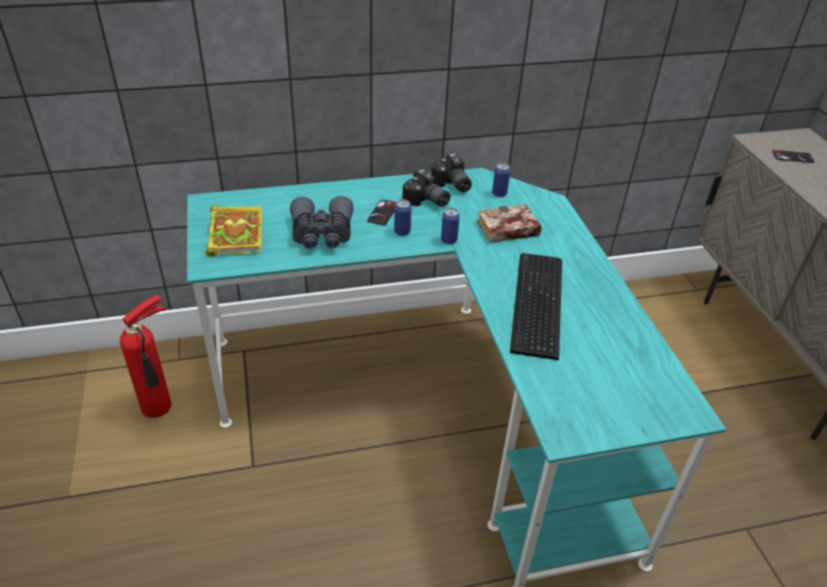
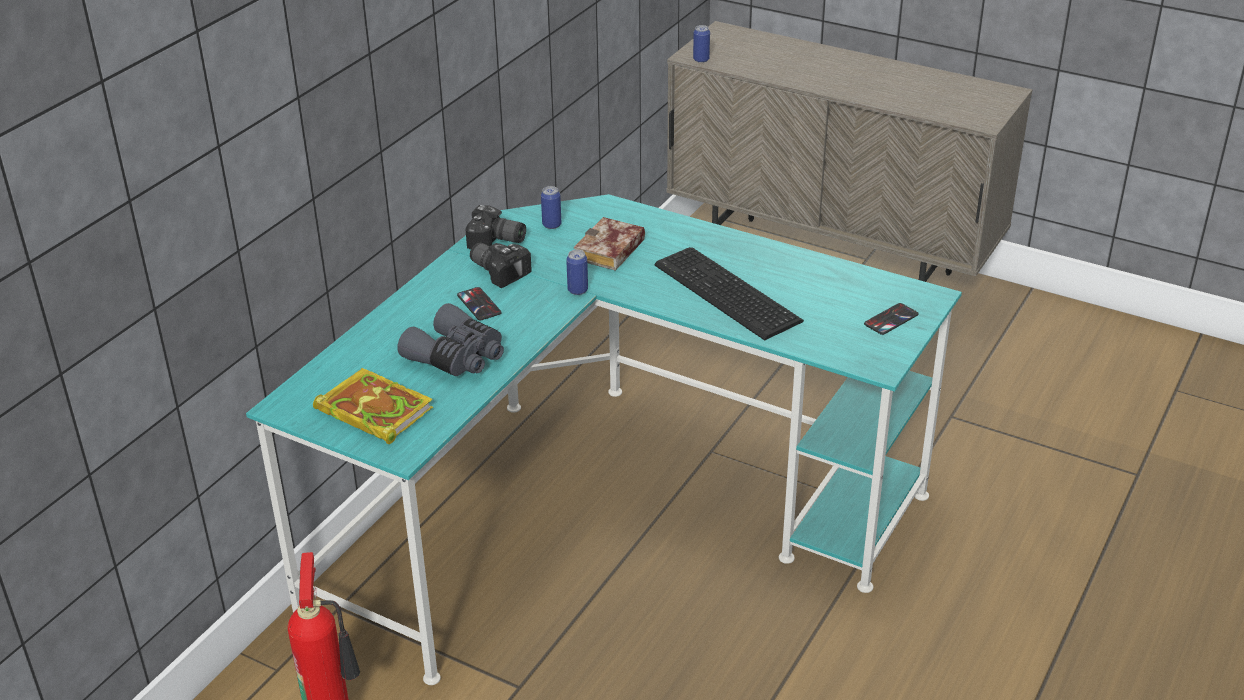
camera: 45 degrees left, 5 degrees down
(402, 232) = (526, 309): can -> can (701, 59)
(426, 201) = (500, 270): camera -> camera turned 135 degrees counterclockwise
(792, 157) = (740, 55): phone -> phone (891, 319)

